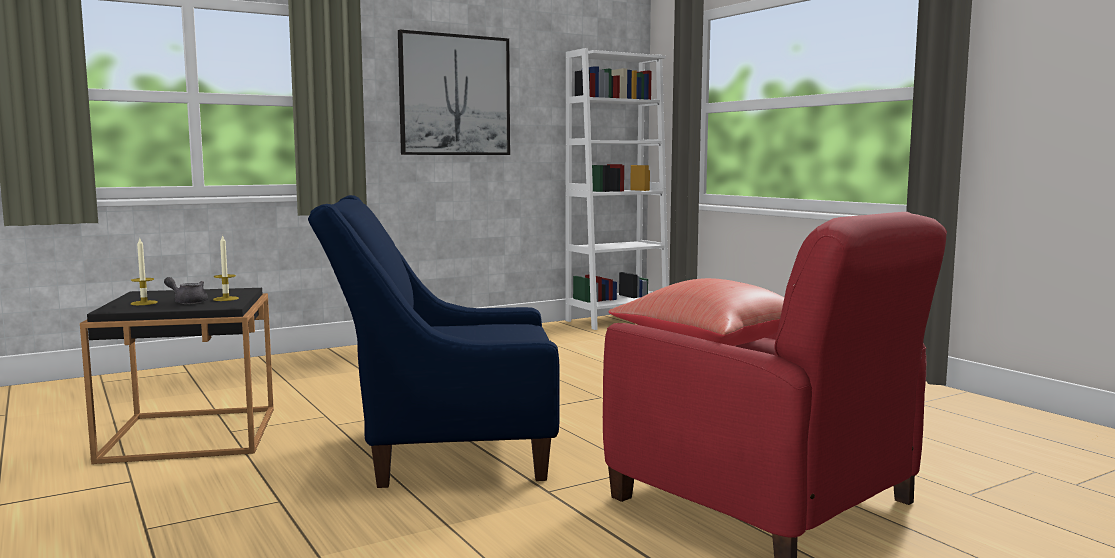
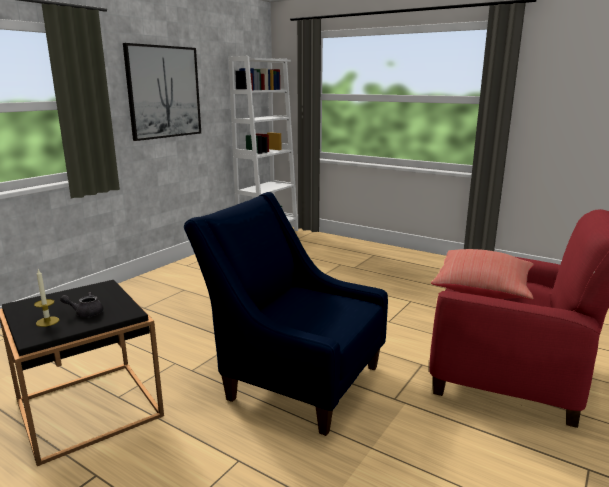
camera: 25 degrees left, 10 degrees up
(226, 299) = (111, 302): candle -> none
(443, 451) = (294, 379): blue armchair -> blue armchair turned 60 degrees clockwise

